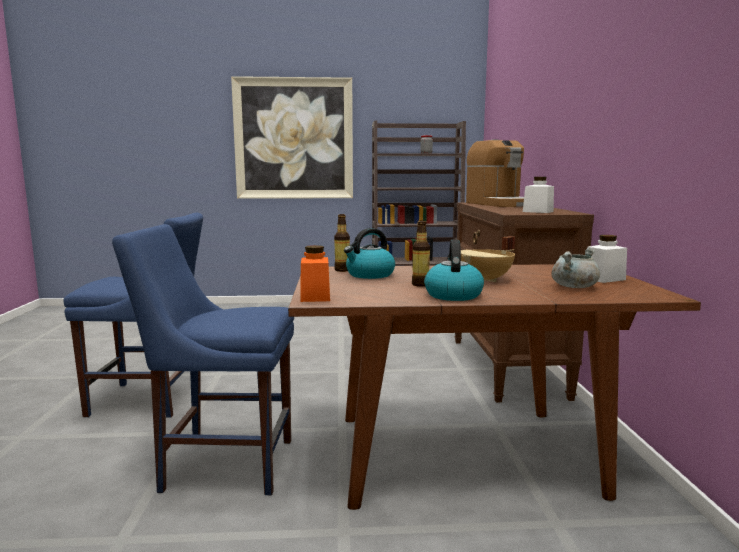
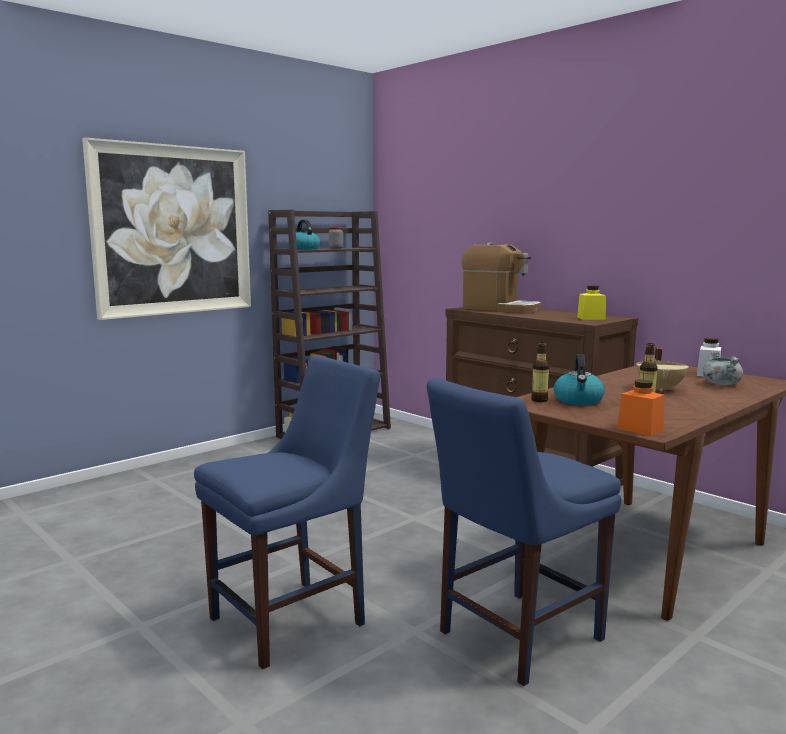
camera: 40 degrees left, 0 degrees up
(453, 295) = (698, 406): kettle -> kettle (304, 249)
(538, 211) = (591, 318): white jar -> yellow jar

